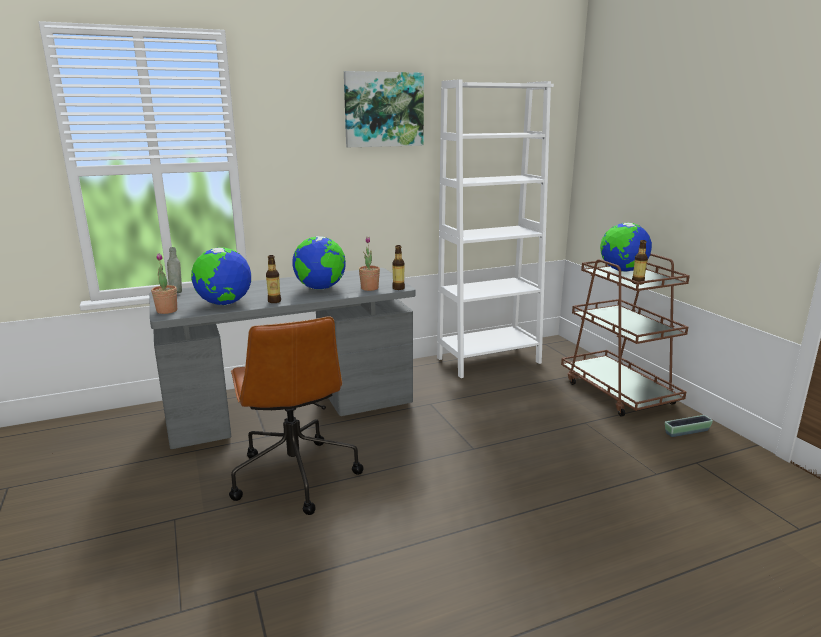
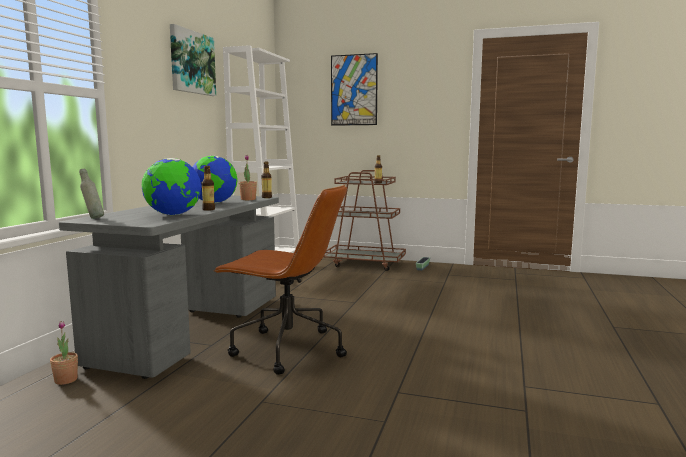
camera: 50 degrees left, 10 degrees down
(167, 311) = (138, 223): potted plant -> potted plant (66, 380)
(622, 271) = (355, 181): globe -> none
(662, 124) = (354, 90): none -> picture

